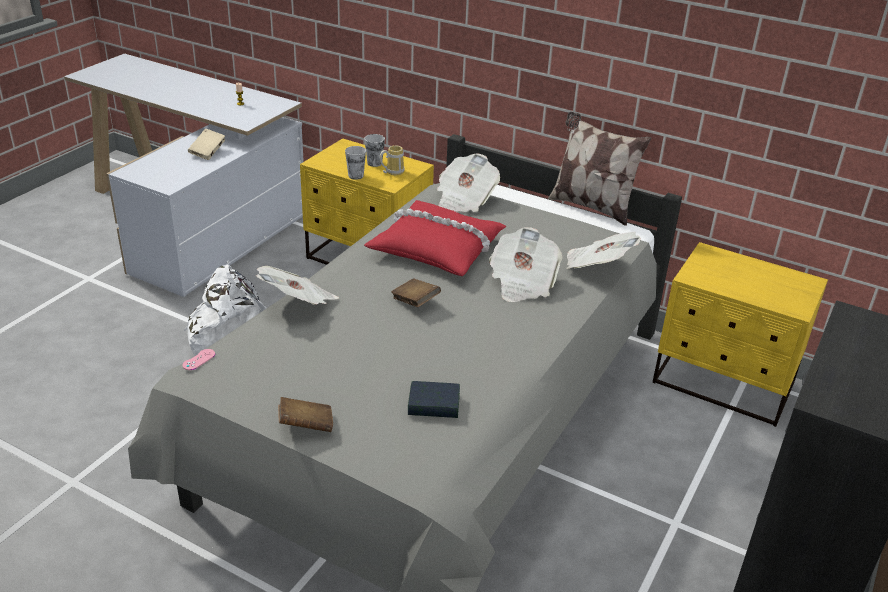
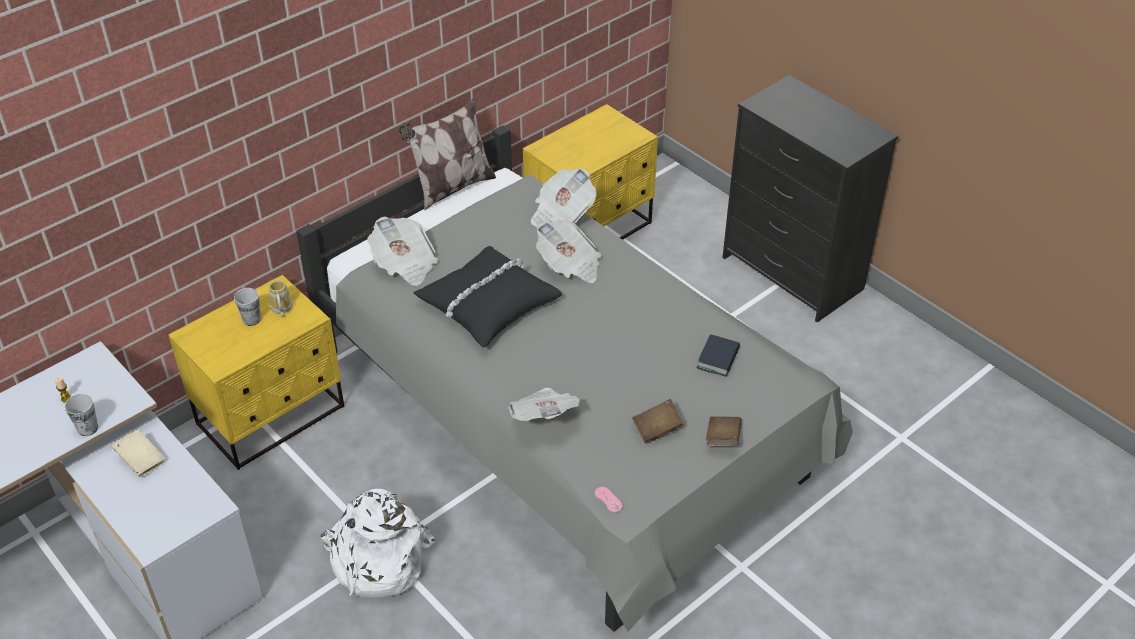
camera: 70 degrees left, 10 degrees up
(356, 176) = (273, 340): cup -> cup (88, 428)
(415, 302) = (573, 338): brown book -> brown book (657, 429)
(437, 248) = (488, 304): red pillow -> black pillow

